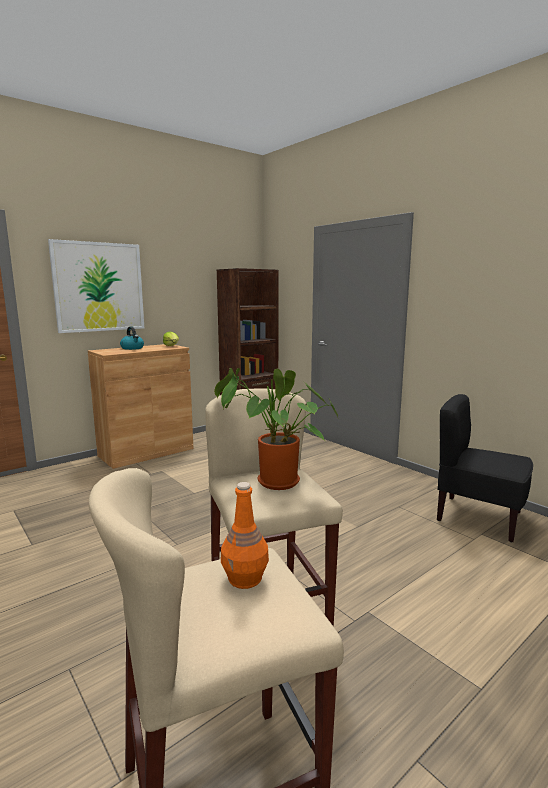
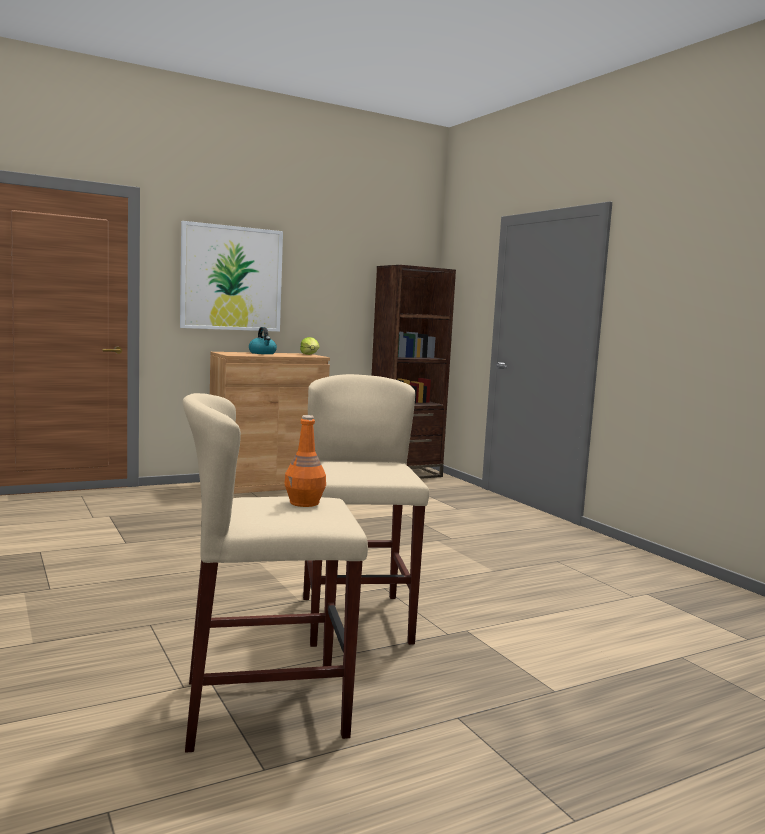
camera: 10 degrees right, 5 degrees down
(273, 483) = (368, 466): potted plant -> none
(478, 517) = (654, 581): black chair -> none

